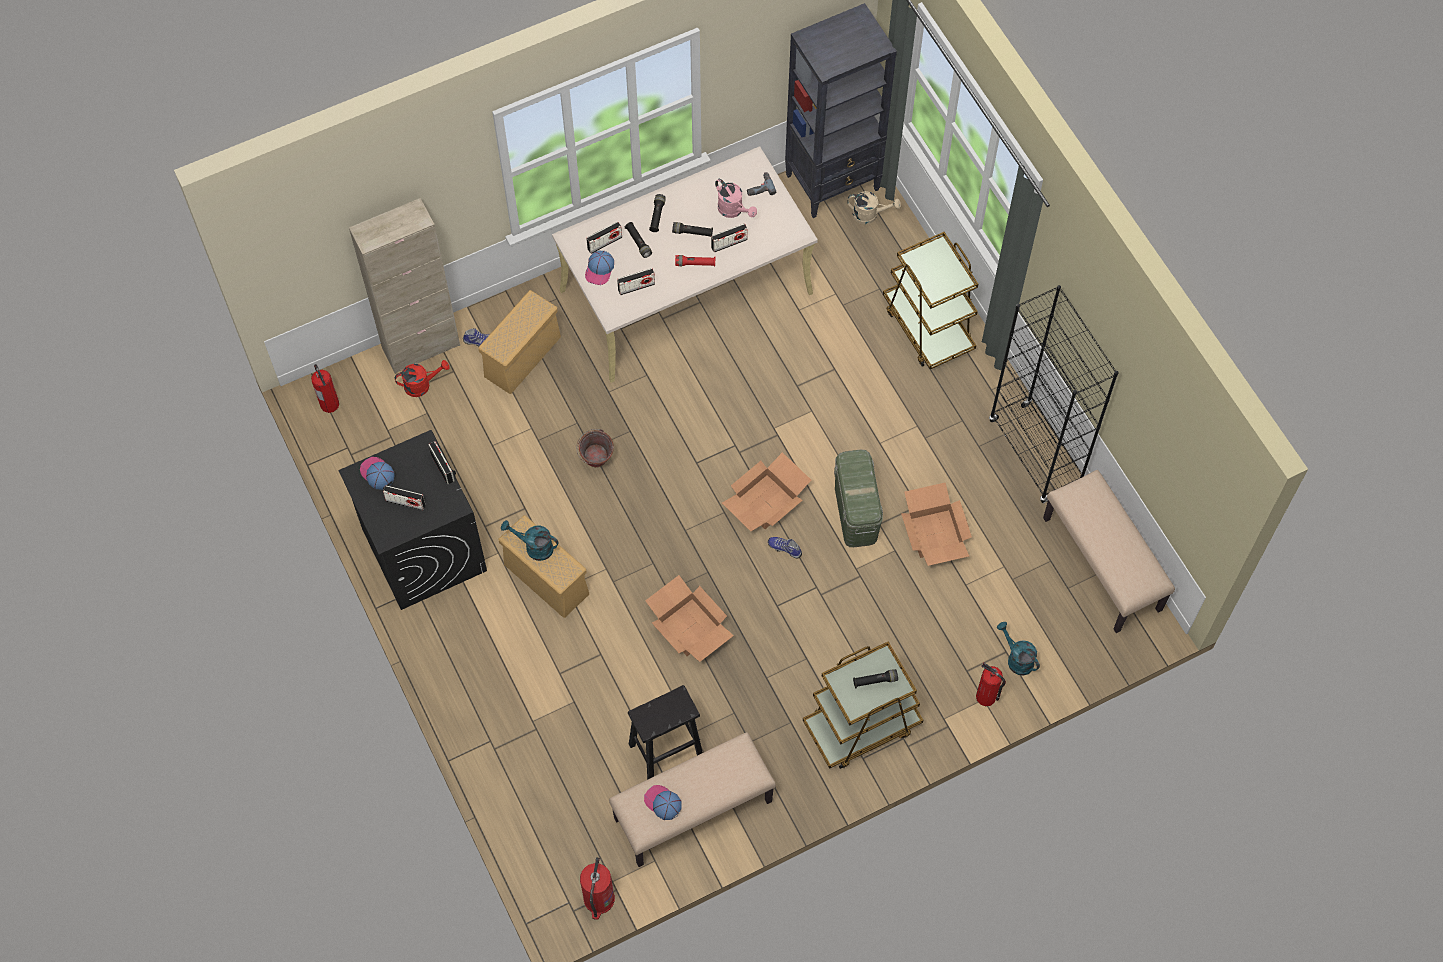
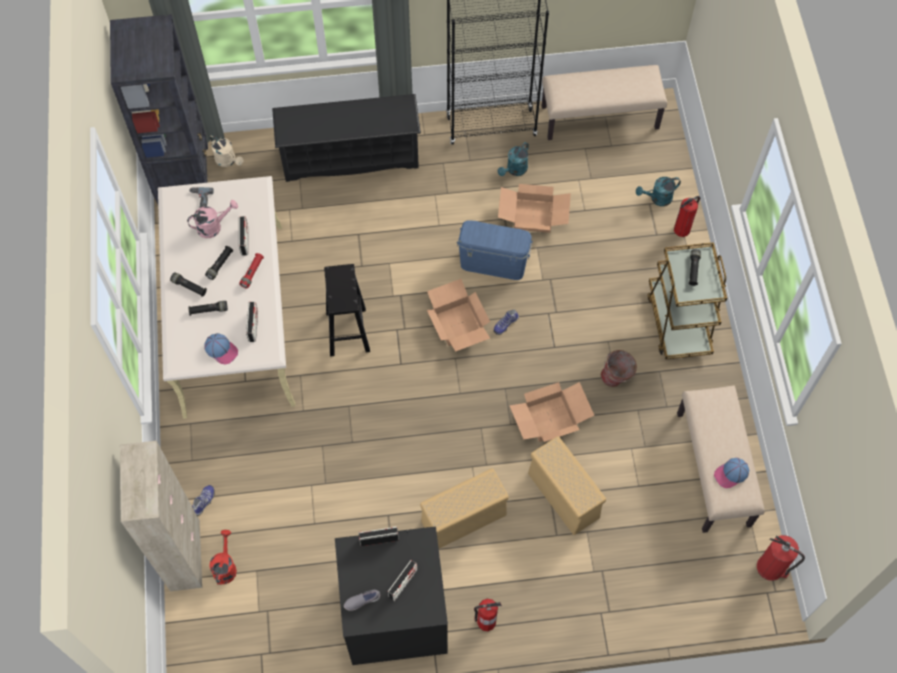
camera: 70 degrees left, 0 degrees up
(329, 404) = (207, 657): fire extinguisher -> fire extinguisher (486, 622)
(377, 474) = (362, 601): cap -> grey shoe
(523, 355) = (235, 469): beige storage box -> beige storage box (562, 494)
(534, 547) = (456, 504): turquoise watering can -> turquoise watering can (514, 170)
(596, 462) = (367, 442): bucket -> bucket (616, 379)
(604, 243) = (196, 337): radio -> none
(665, 752) = (655, 474): black stool -> black stool (348, 332)
(856, 512) = (493, 263): green storage box -> blue storage box
(869, 215) = (228, 161): beige watering can -> beige watering can turned 105 degrees clockwise
(928, 327) = (350, 157): brown cart -> black shoe rack

